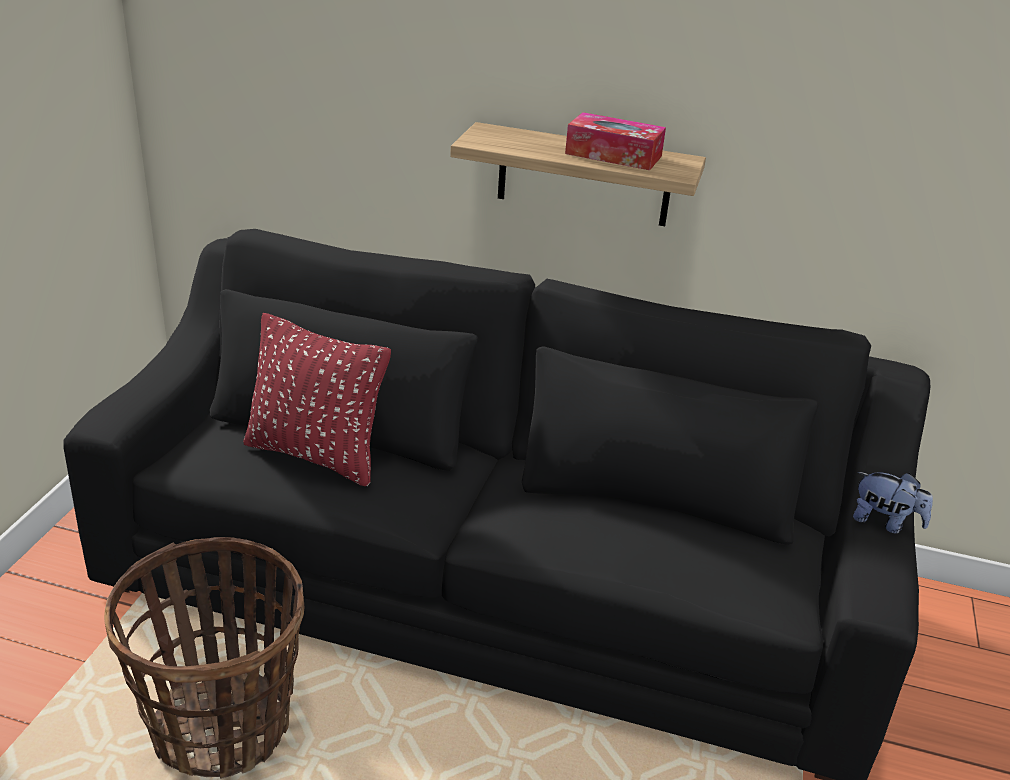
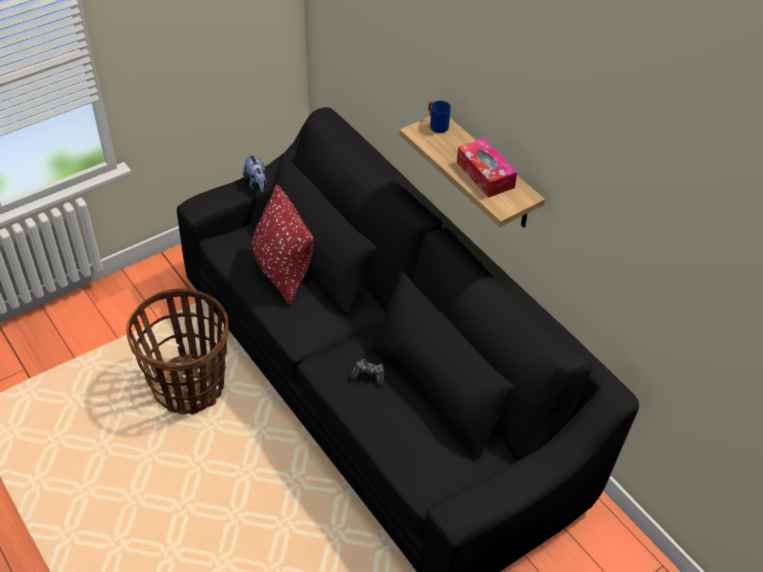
camera: 40 degrees right, 15 degrees up
(490, 132) = (436, 125): none -> blue mug
(569, 516) = (368, 375): none -> game controller
(884, 522) = (528, 478): plush toy -> plush toy (257, 184)

